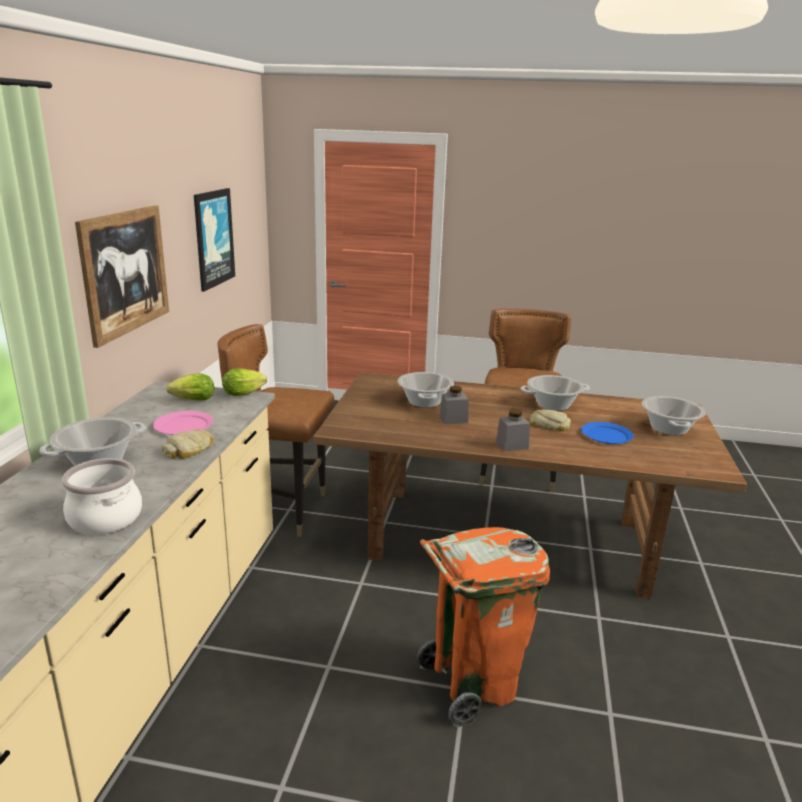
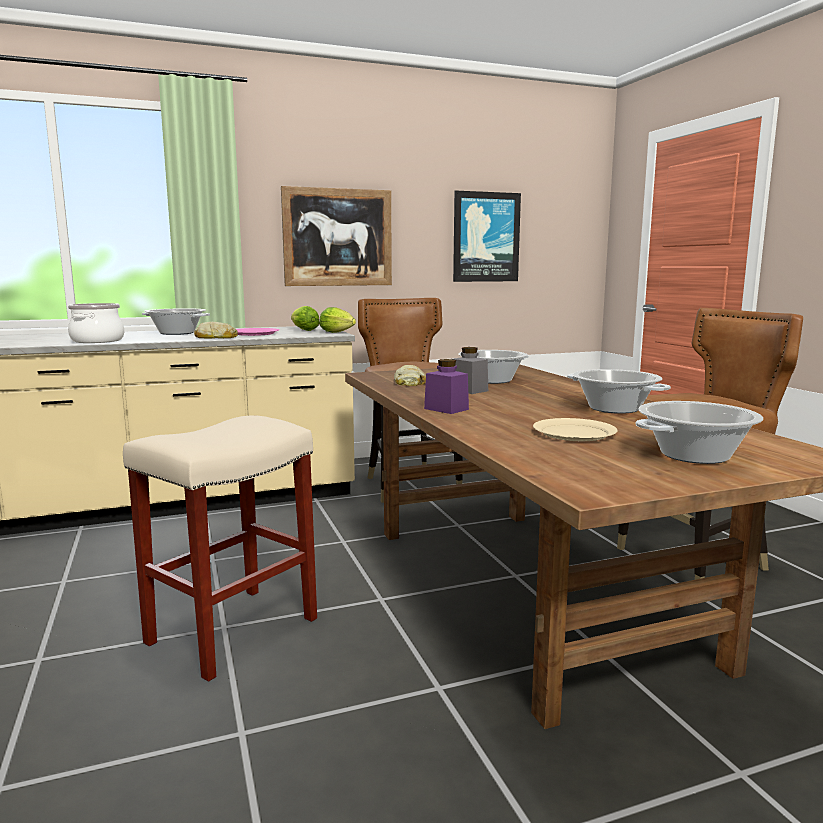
camera: 60 degrees right, 10 degrees down
(472, 684) = (234, 629): orange trash can -> beige stool
(512, 445) = (446, 409): grey jar -> purple jar
(549, 424) = (544, 413): bread -> bread (409, 382)
(606, 435) = (573, 433): blue plate -> beige plate

